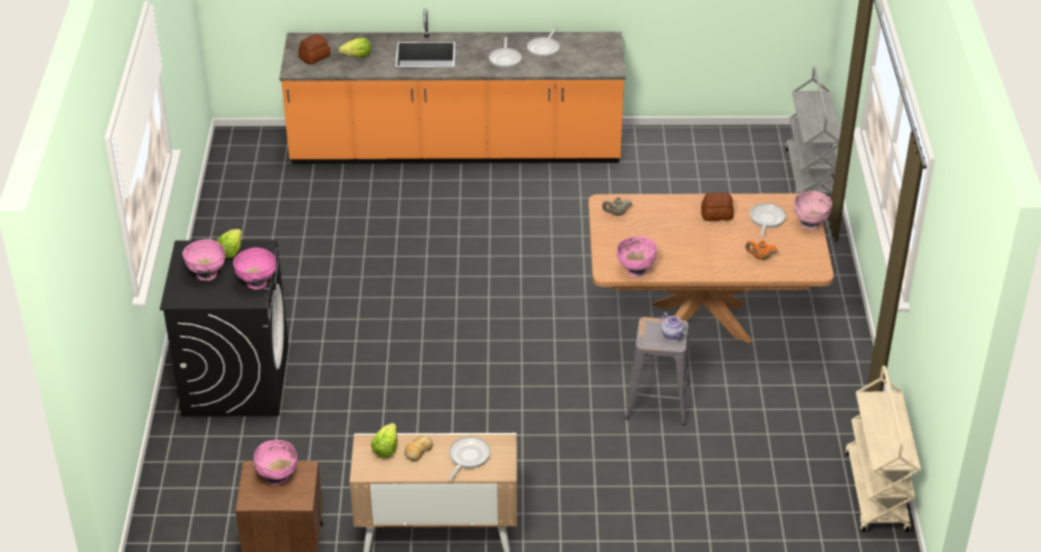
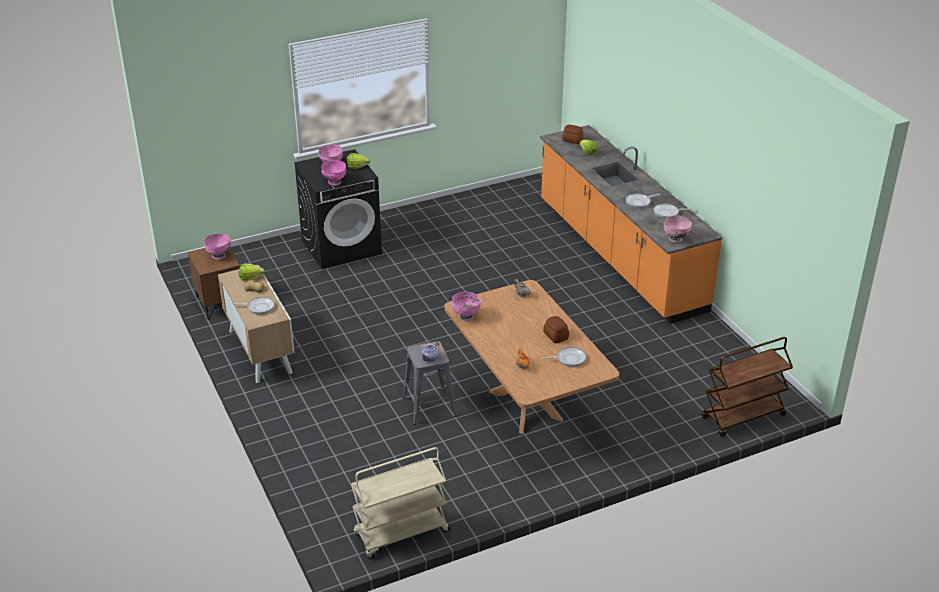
camera: 65 degrees right, 5 degrees down
(810, 176) = (743, 417): grey cart -> brown cart
(810, 224) = (580, 380): pink bowl -> pink bowl (675, 239)

